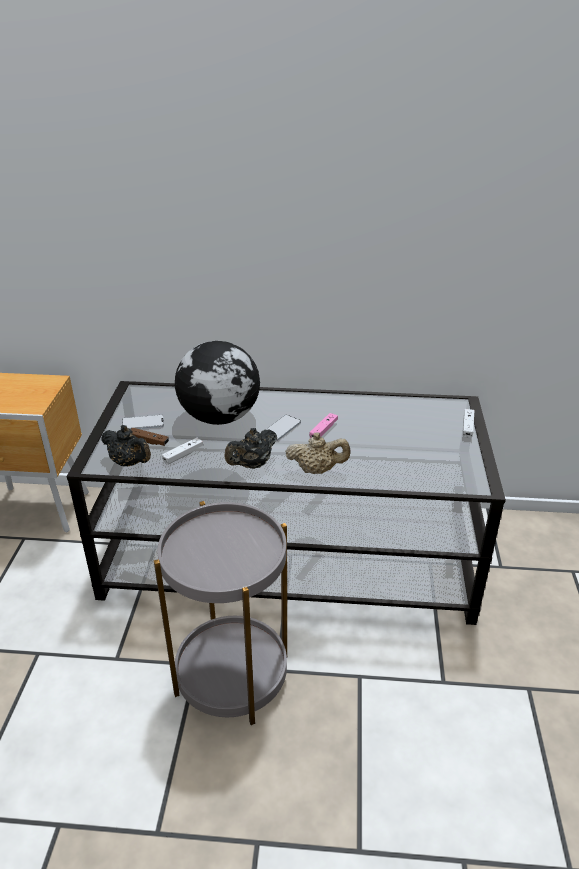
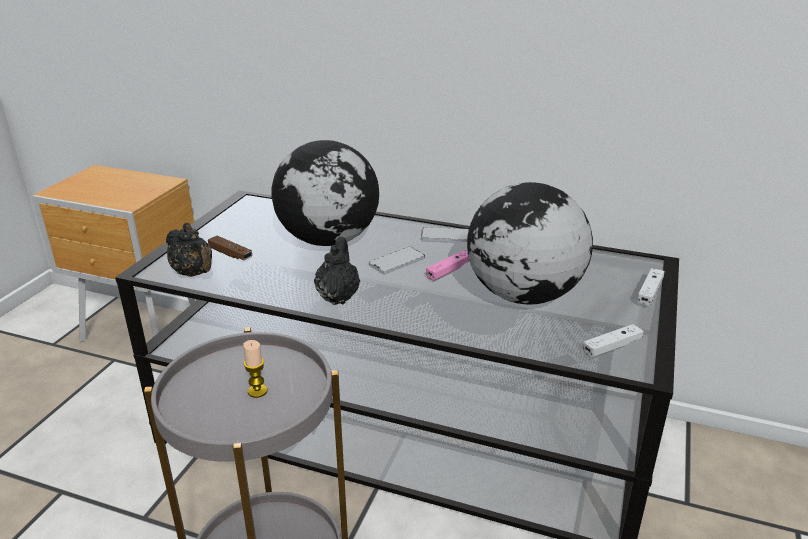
camera: 15 degrees right, 5 degrees down
(143, 423) = (236, 235): phone -> phone (447, 236)
(183, 455) = (261, 274): white game controller -> white game controller (612, 347)
(232, 548) = (257, 391): none -> candle
(252, 465) = (338, 296): black teapot -> black teapot turned 120 degrees clockwise
(317, 470) = (417, 315): beige teapot -> none
(383, 443) = (522, 295): none -> globe

